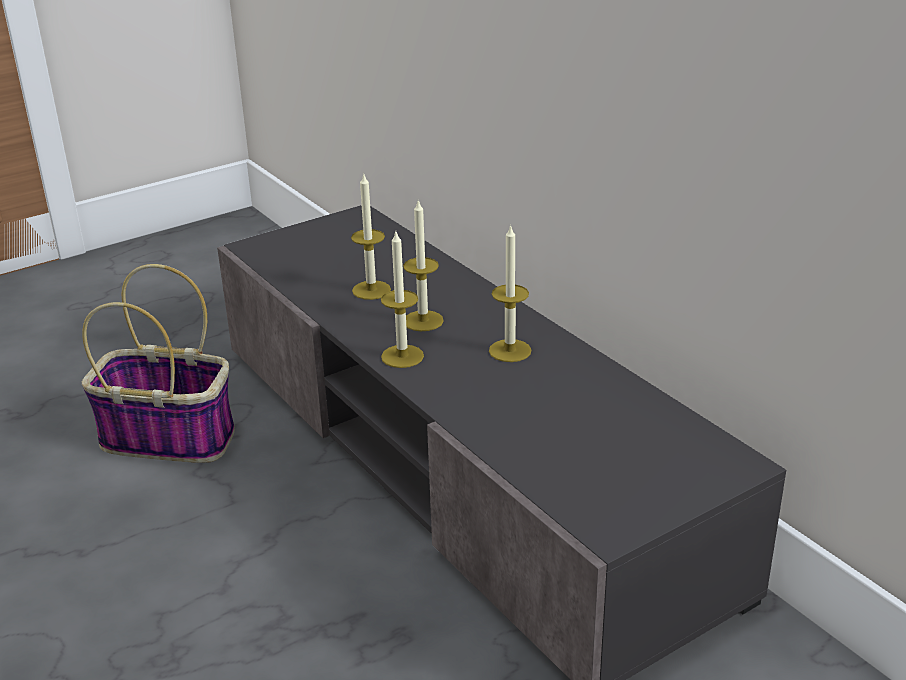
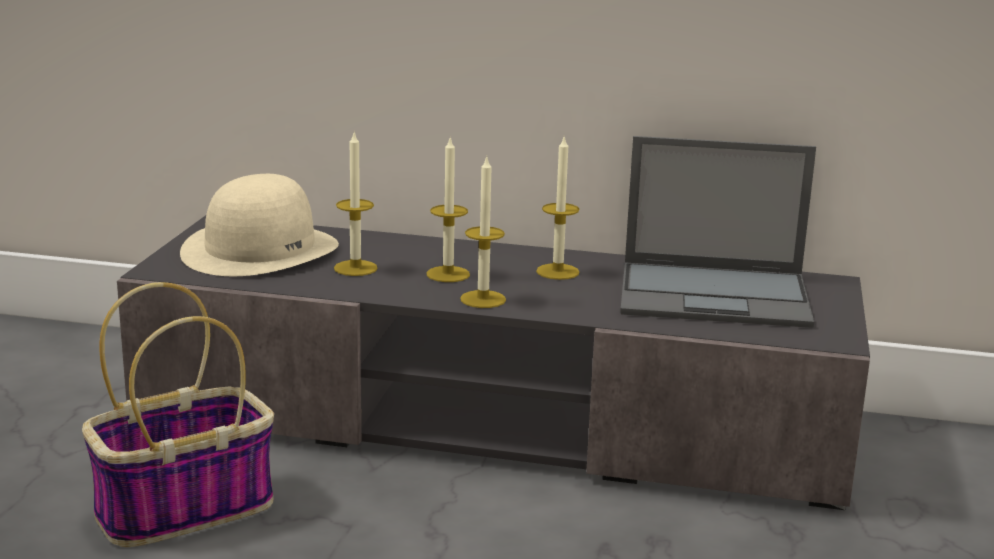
camera: 45 degrees left, 10 degrees down
(342, 249) = (260, 249): none -> beige hat
(596, 431) = (716, 295): none -> laptop

